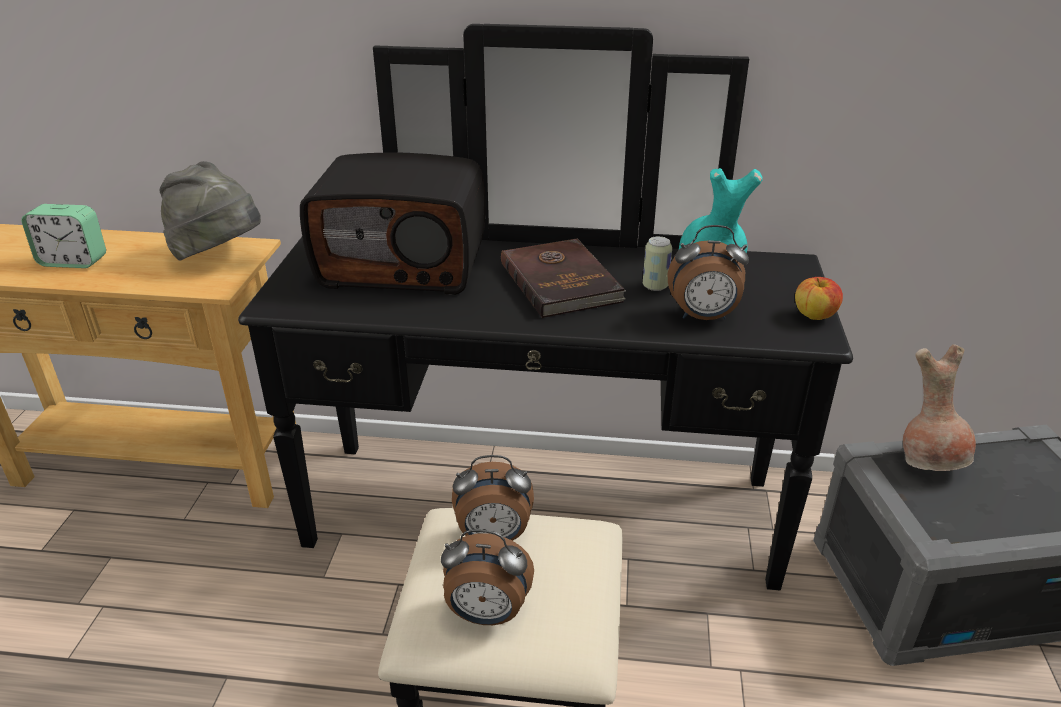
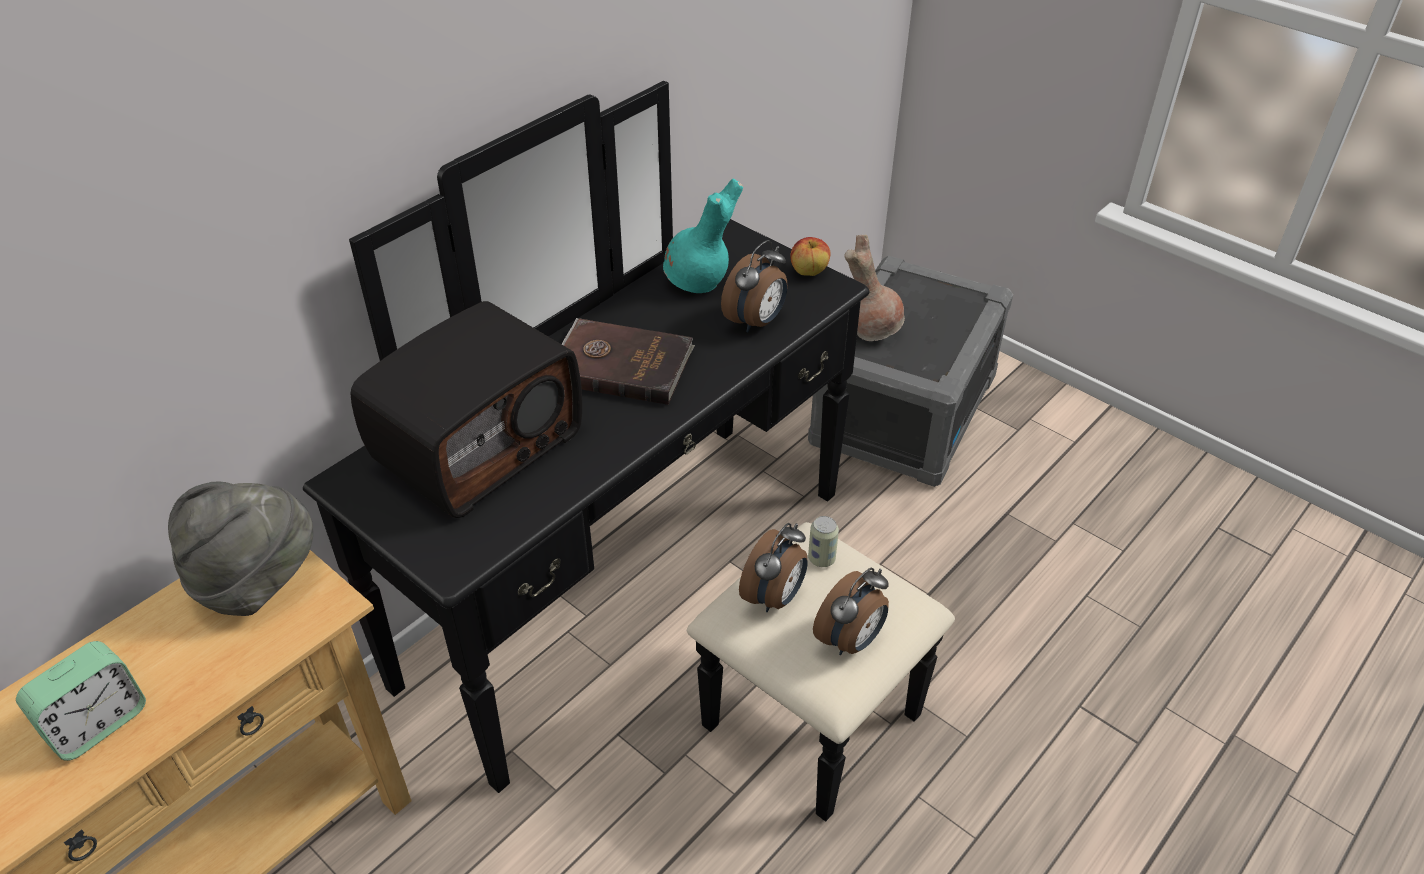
camera: 55 degrees left, 10 degrees up
(655, 286) = (686, 320): can -> can (821, 559)

